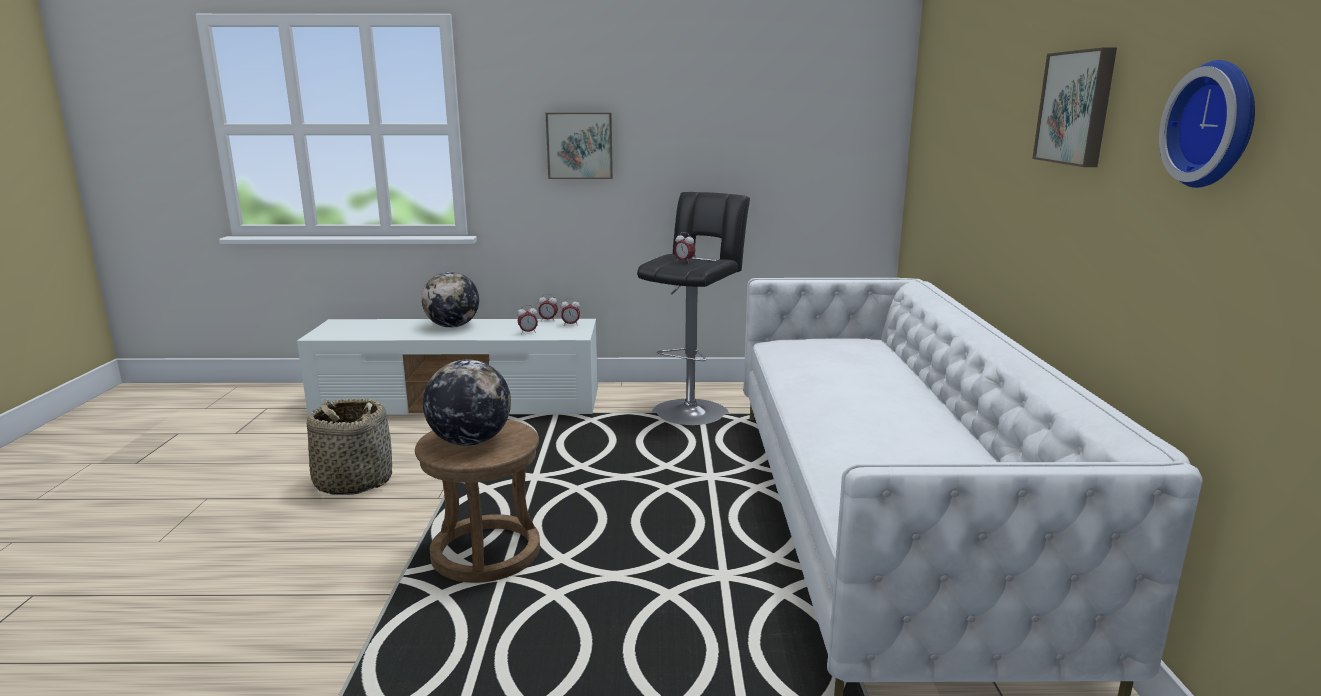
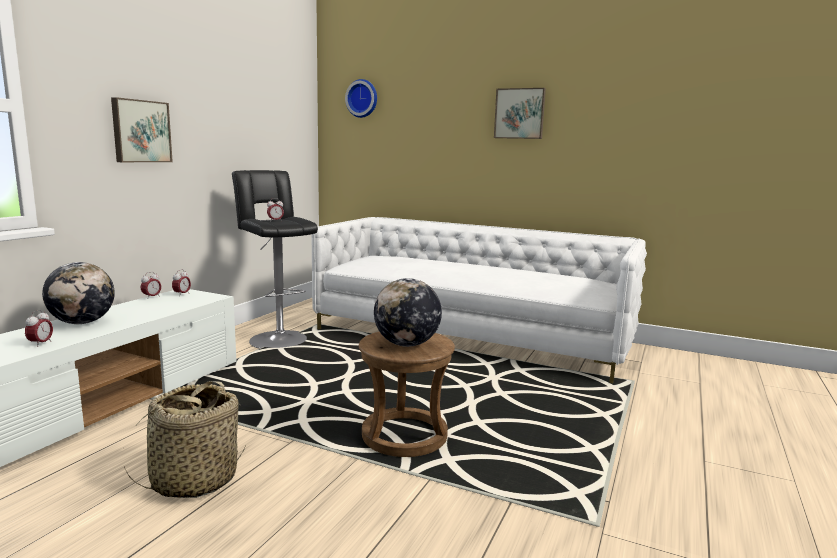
camera: 65 degrees left, 5 degrees down
(528, 333) = (171, 306): alarm clock -> alarm clock (40, 344)
(1216, 125) = (617, 118): wall clock -> wall clock (362, 98)

